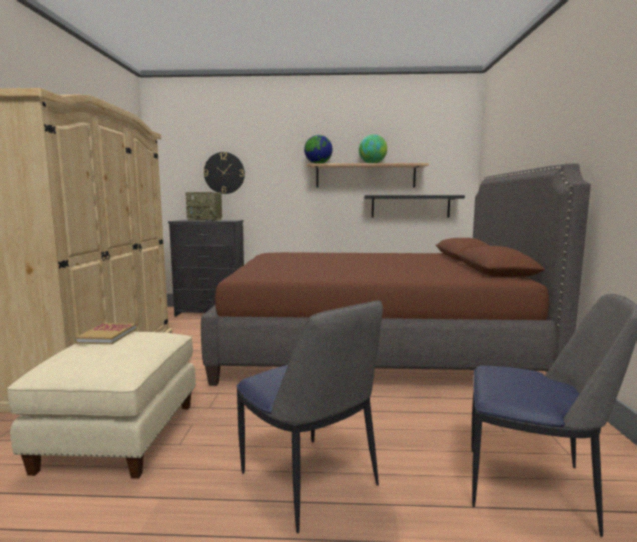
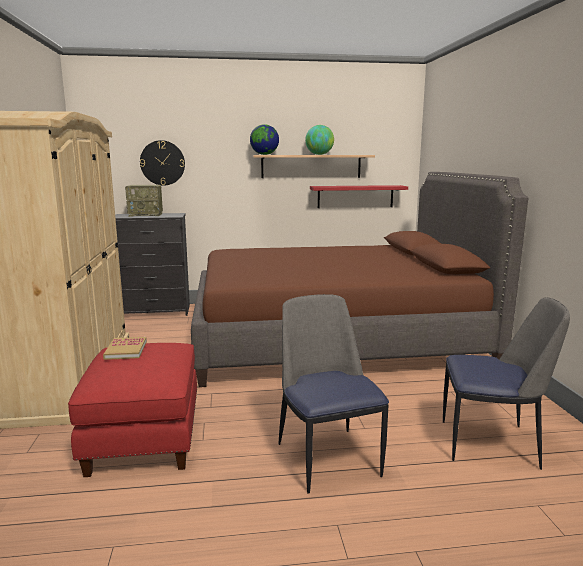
camera: 10 degrees left, 5 degrees up
(119, 435) = (143, 438): beige ottoman -> red ottoman
(310, 482) = (327, 457): chair -> chair turned 150 degrees counterclockwise
(410, 206) = (355, 196): black shelf -> red shelf

